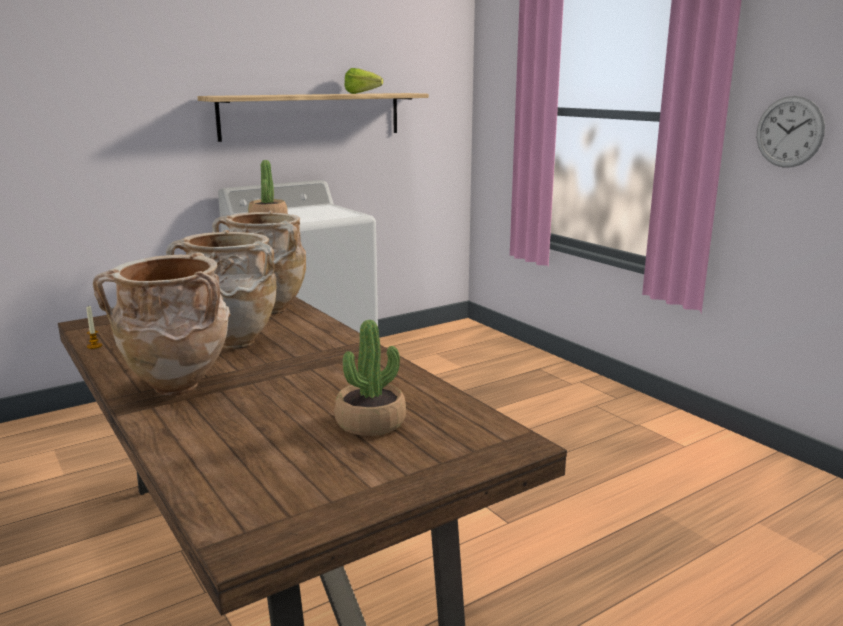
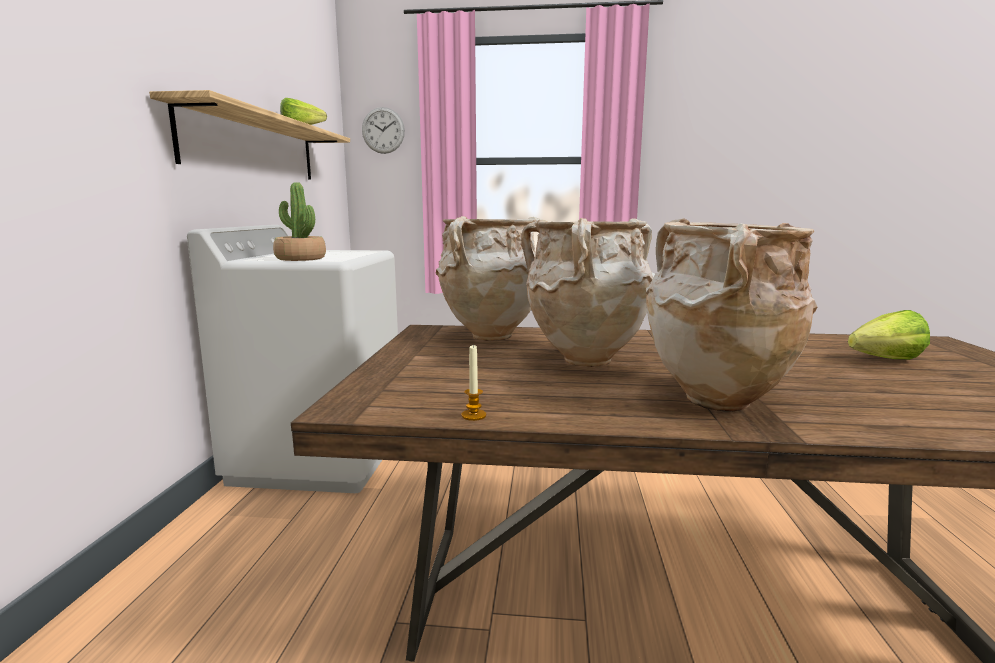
camera: 50 degrees left, 5 degrees down
(370, 422) = (877, 361): potted plant -> lettuce
(789, 132) = (672, 165): wall clock -> wall clock (383, 130)

